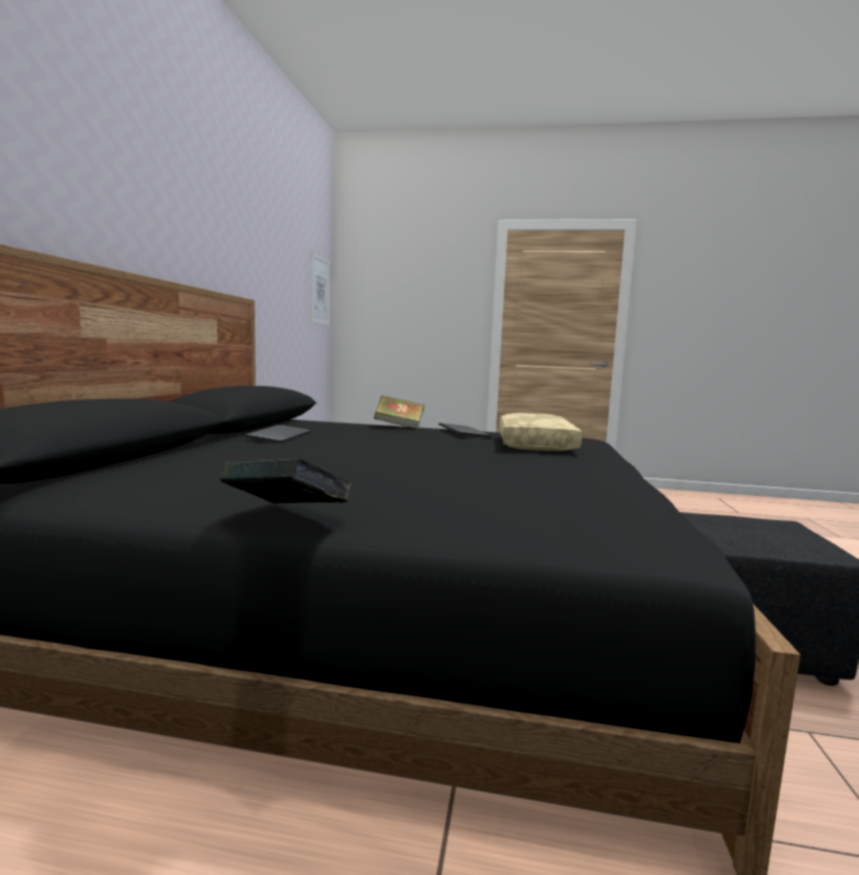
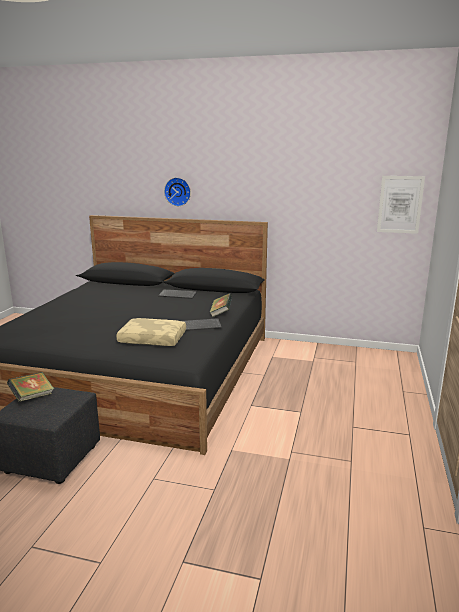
camera: 95 degrees right, 10 degrees up
(114, 204) = (178, 191): none -> wall clock
(286, 517) = (45, 302): book -> book (32, 397)

